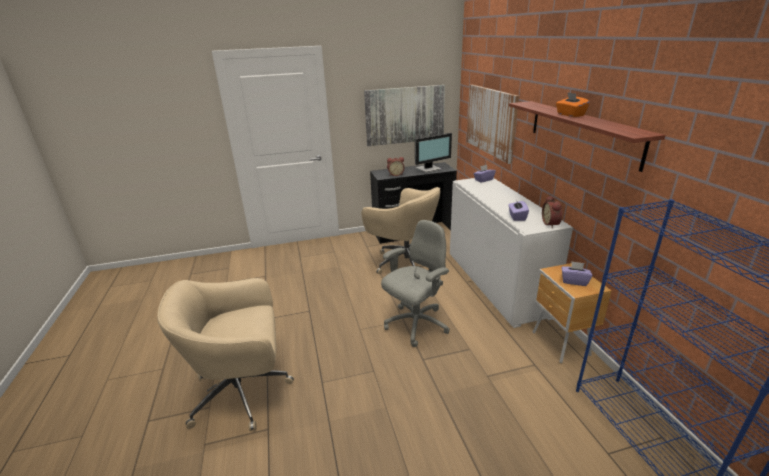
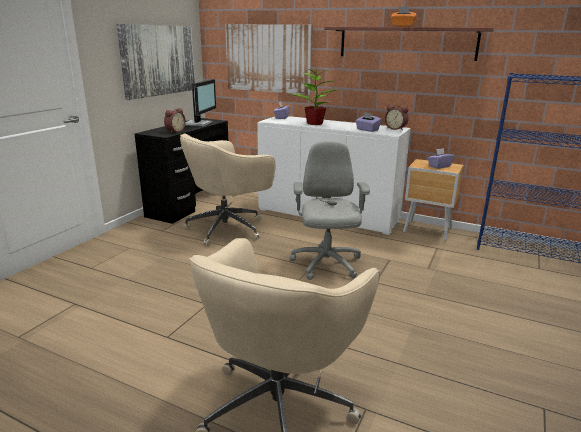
camera: 50 degrees left, 5 degrees down
(404, 262) = (228, 228): beige office chair -> beige office chair turned 150 degrees clockwise
(492, 195) = (315, 123): none -> potted plant

